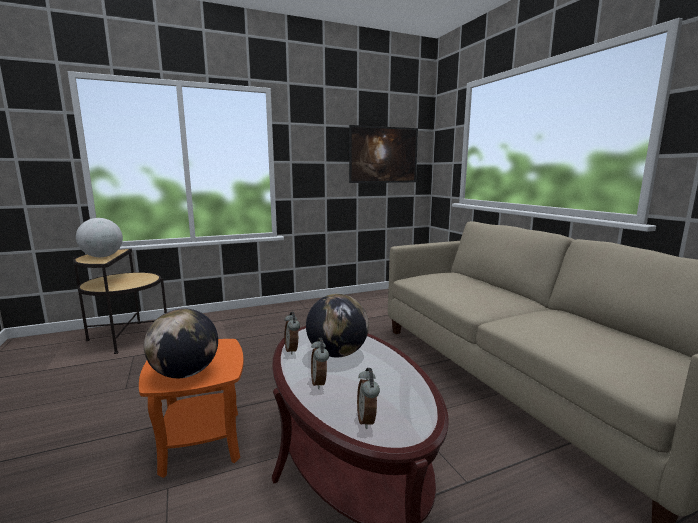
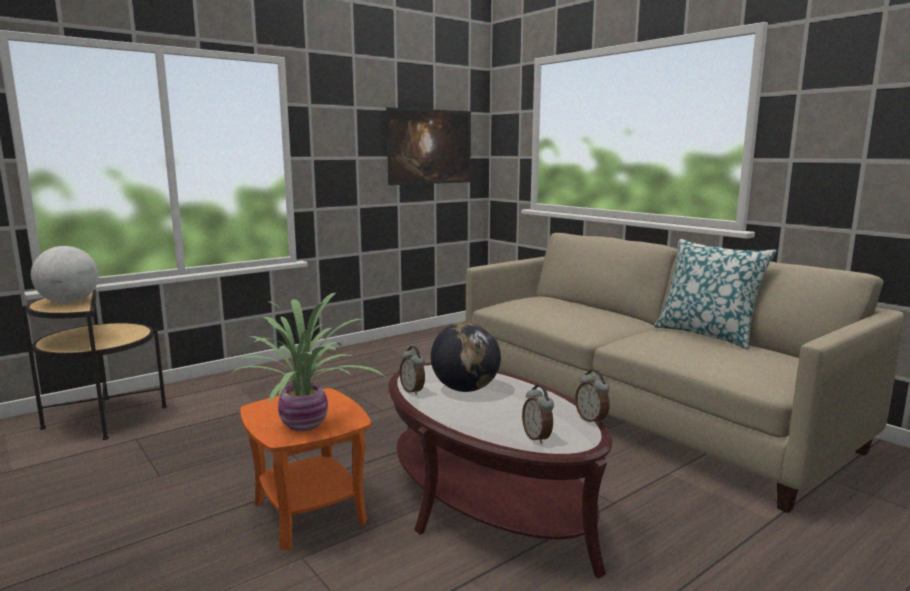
camera: 15 degrees left, 0 degrees up
(185, 373) = (306, 425): globe -> potted plant
(320, 383) = (468, 415): alarm clock -> alarm clock (592, 420)
(593, 321) = (707, 334): none -> pillow

